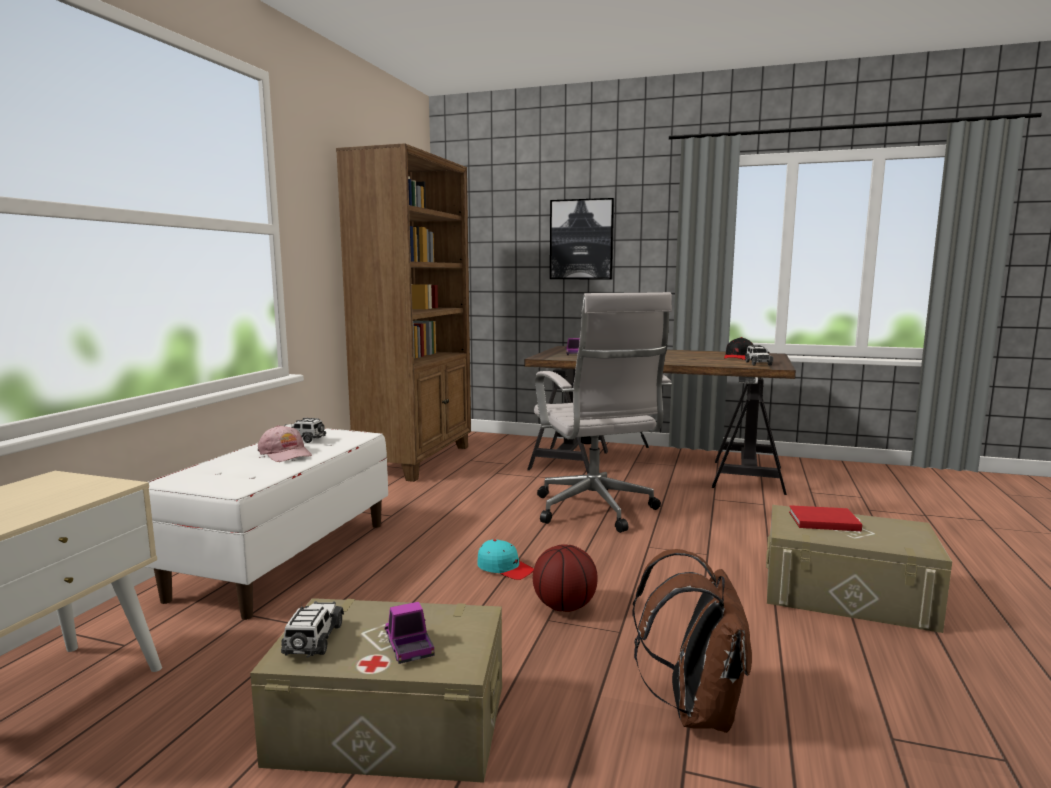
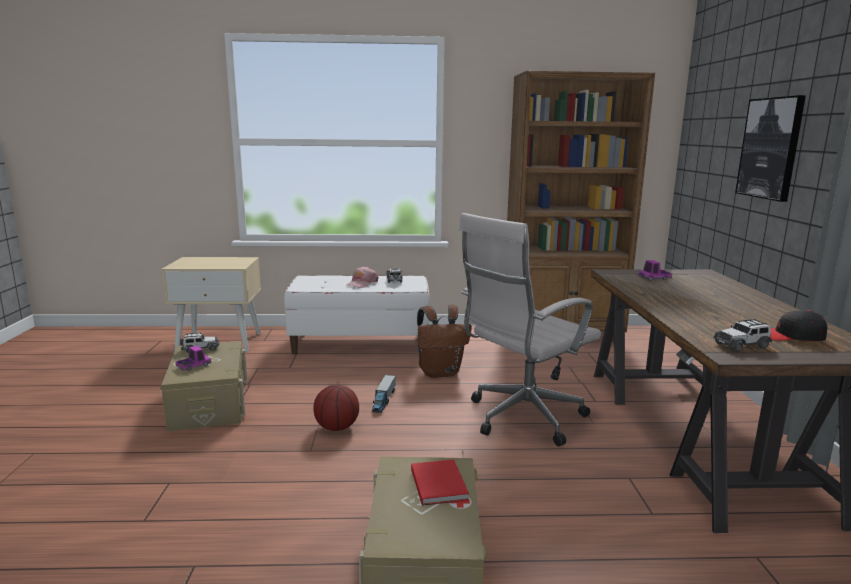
camera: 70 degrees right, 5 degrees up
(505, 568) = (383, 400): turquoise cap -> toy truck
(695, 709) = (224, 483): brown backpack -> brown backpack (440, 372)

